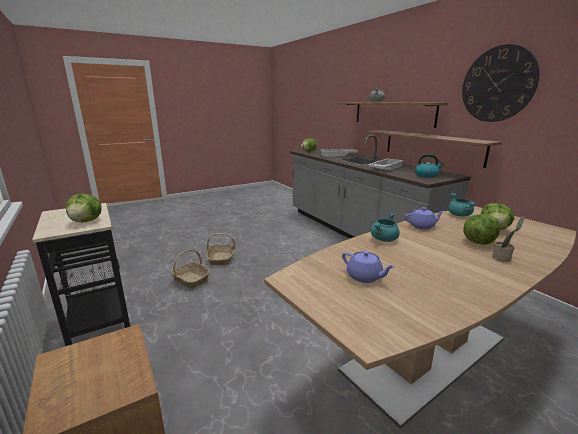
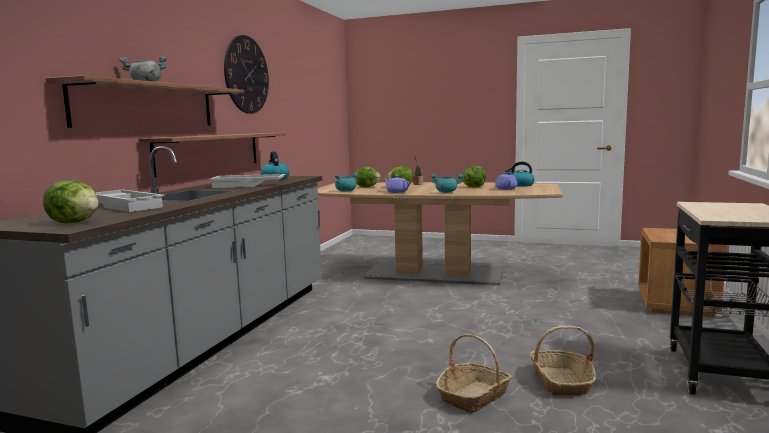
camera: 130 degrees left, 10 degrees down
(87, 221) = (712, 206): lettuce -> lettuce (474, 187)
(392, 310) = (520, 185): none -> kettle

